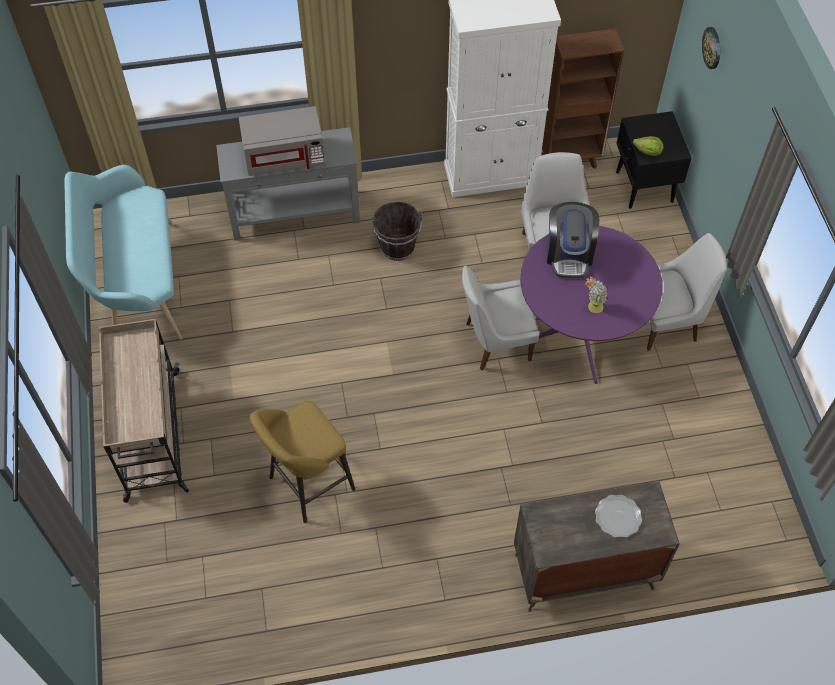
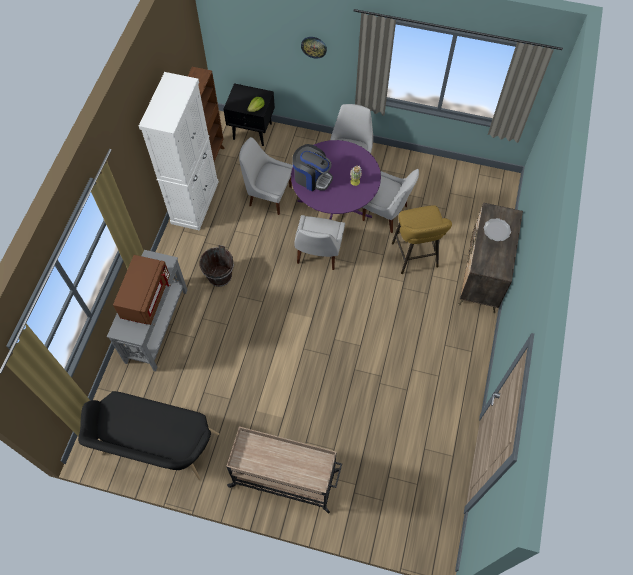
camera: 65 degrees left, 5 degrees up
(138, 285) = (157, 448): turquoise bench -> black bench
(285, 157) = (145, 297): grey microwave -> brown microwave
(307, 486) = (367, 396): yellow stool -> yellow stool (415, 257)
(614, 400) = (386, 214): none -> white chair
(712, 48) = (253, 26): wall clock -> wall clock (314, 47)

